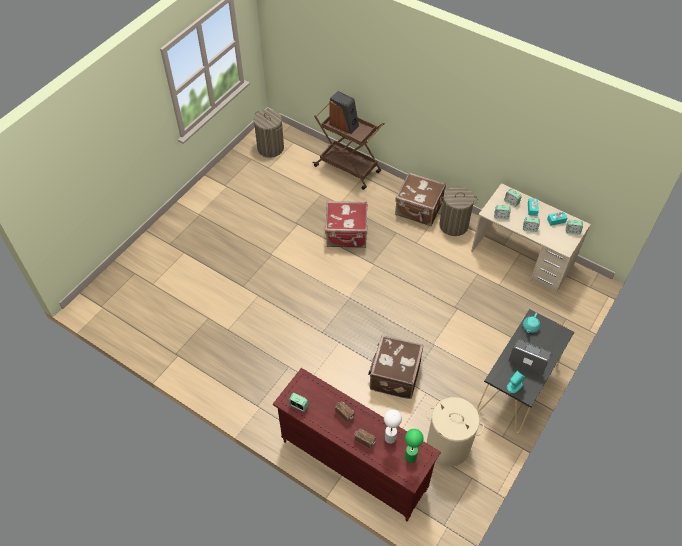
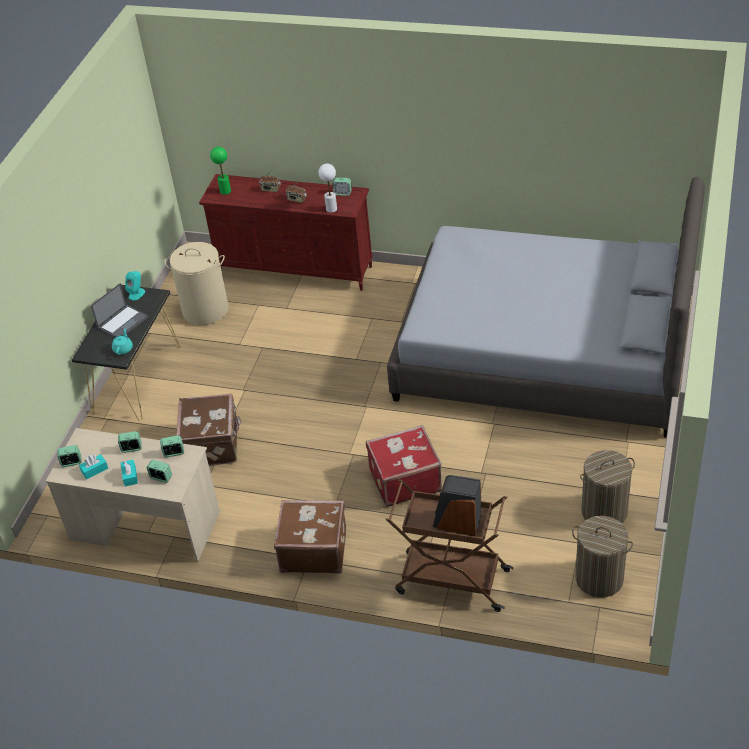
camera: 165 degrees right, 10 degrees down
(203, 296) = (544, 353): none -> grey bed
(390, 438) = (248, 197): white table lamp -> white table lamp (331, 209)
(394, 375) = (280, 348): brown suitcase -> brown suitcase (212, 444)
(453, 225) = (254, 542): laundry basket -> laundry basket (604, 511)
(529, 357) = (123, 322): laptop -> laptop turned 60 degrees counterclockwise

